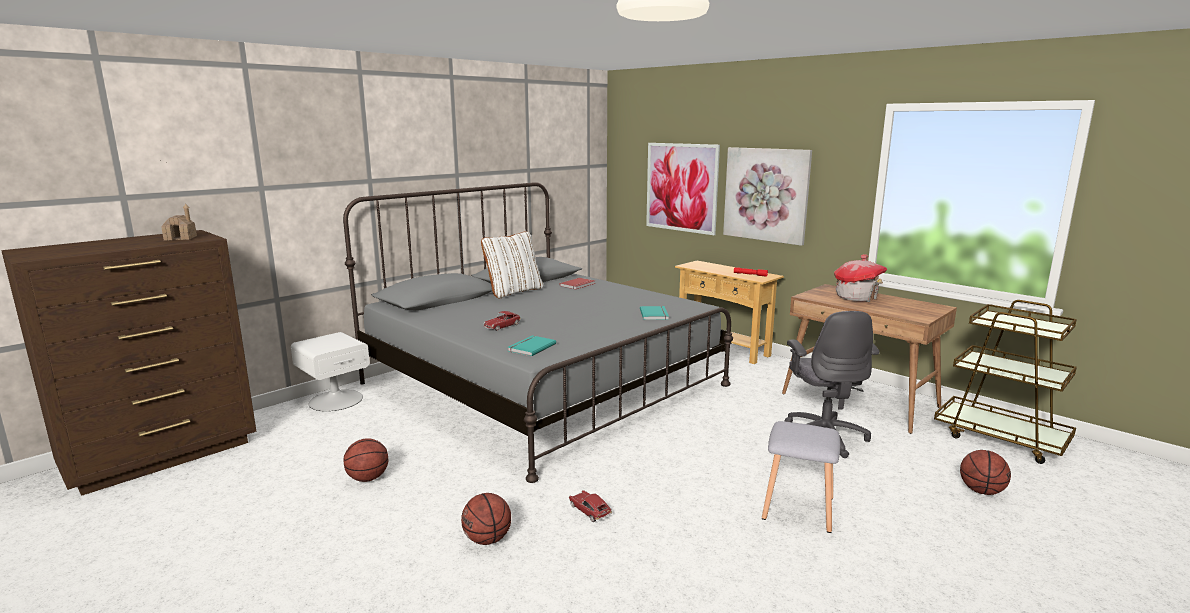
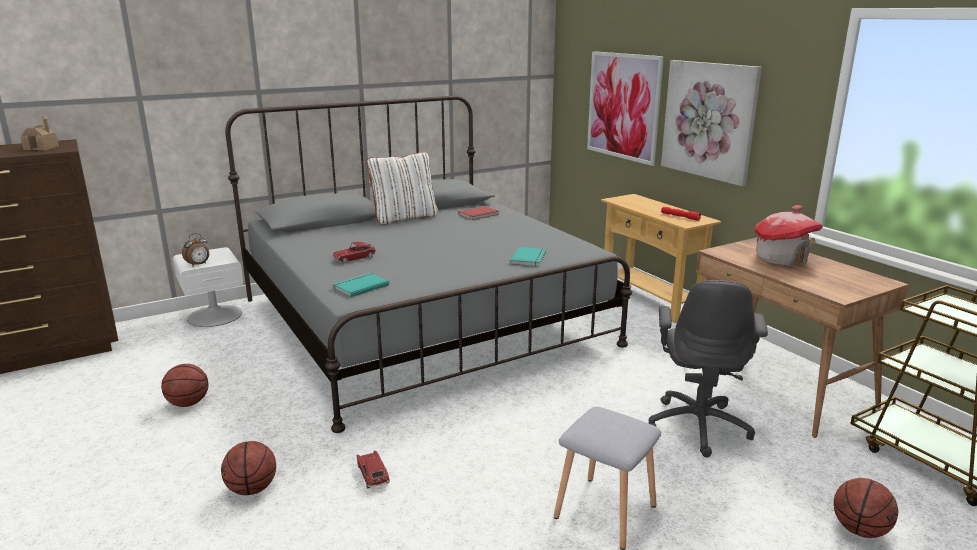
camera: 15 degrees right, 5 degrees up
(327, 349) = (198, 265): none -> alarm clock

